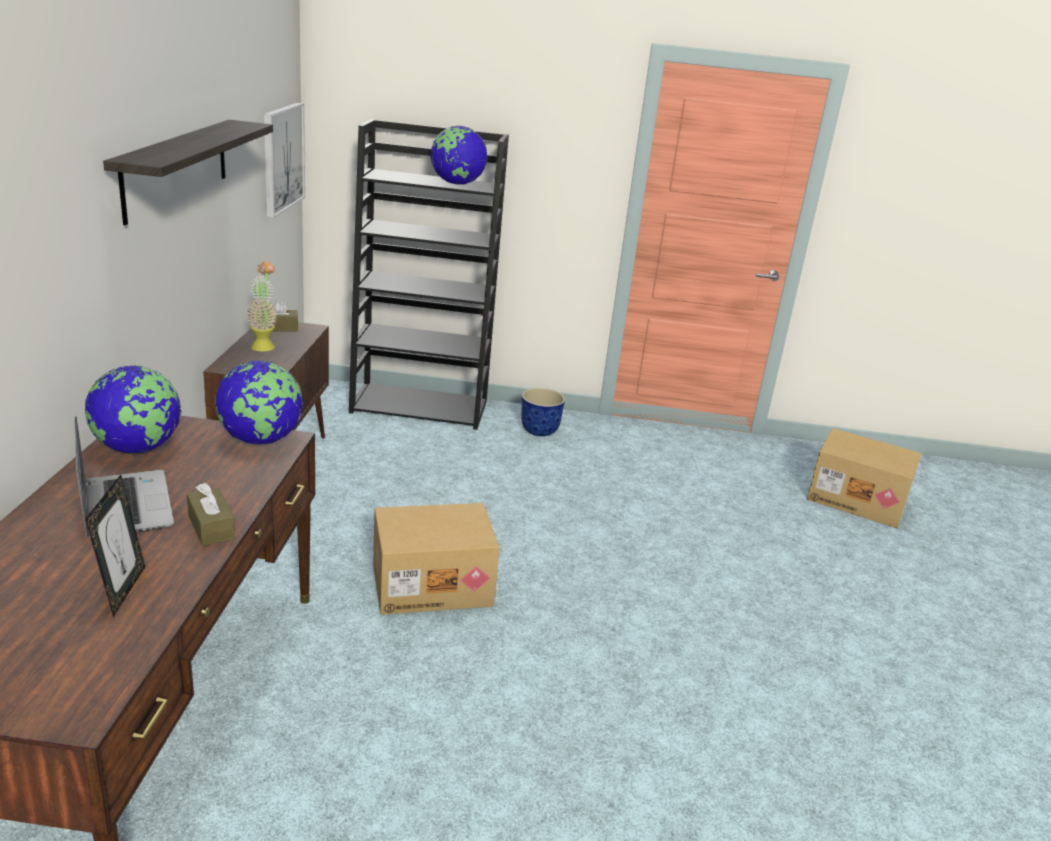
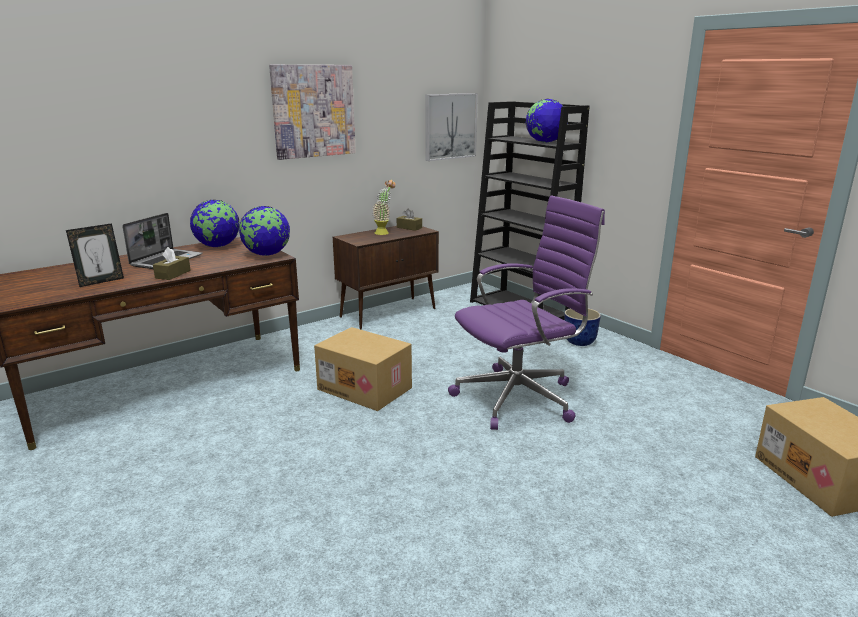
camera: 50 degrees right, 5 degrees down
(176, 168) = (313, 111): shelf -> picture
(589, 522) = (520, 398): none -> purple office chair

